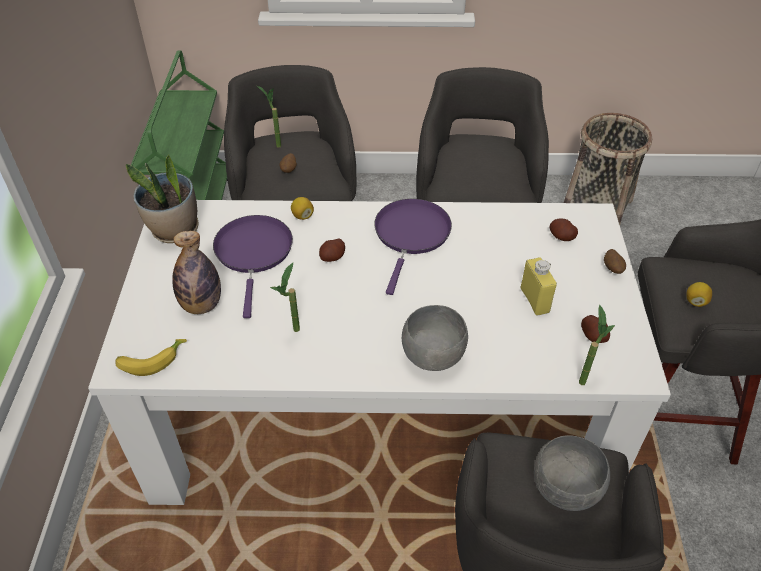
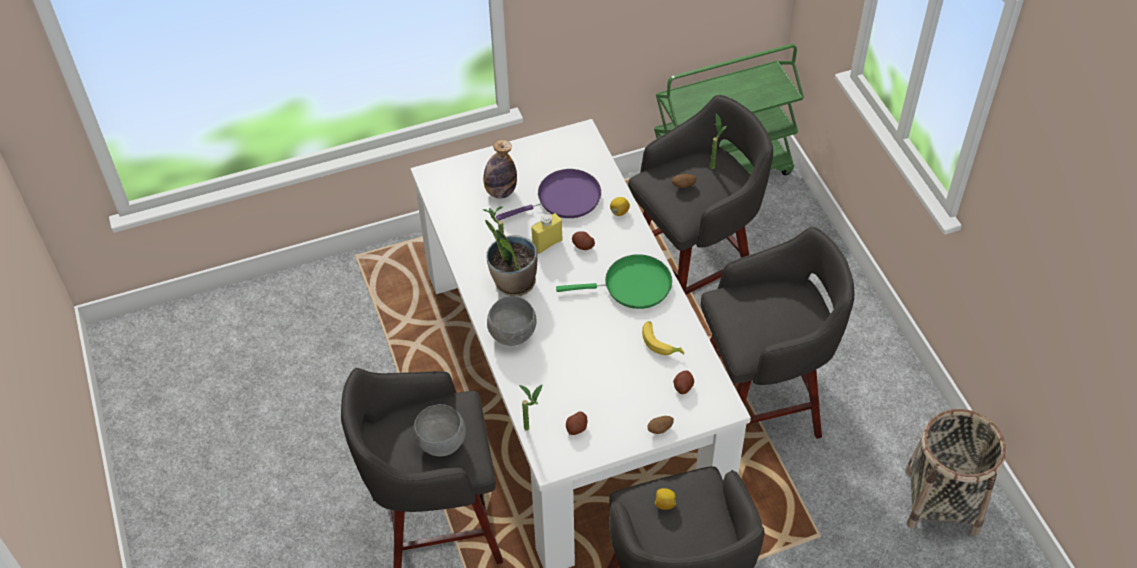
camera: 70 degrees right, 5 degrees up
(151, 360) = (443, 187): banana -> banana (661, 342)
(174, 230) = (565, 146): potted plant -> potted plant (513, 282)
(411, 235) = (632, 286): purple frying pan -> green frying pan
(534, 300) = (597, 383): yellow bottle -> yellow bottle (547, 244)

